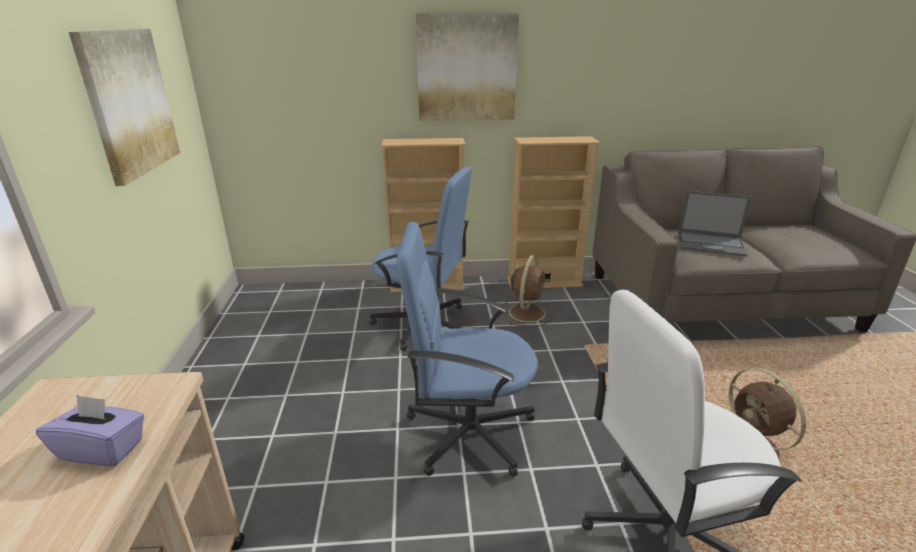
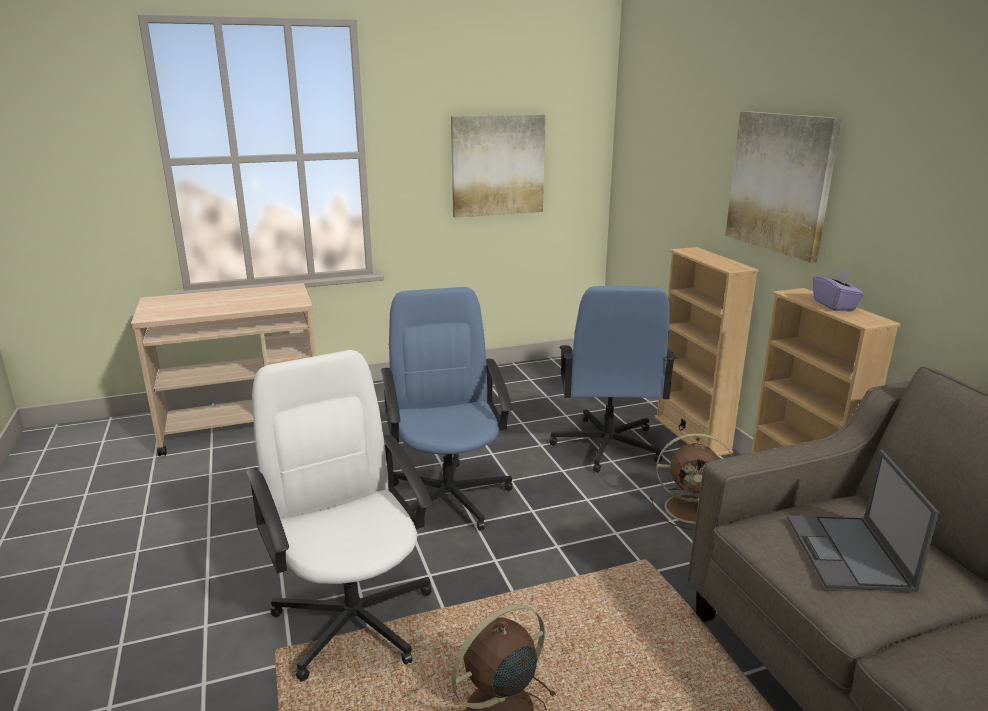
camera: 75 degrees right, 5 degrees down
(103, 449) = (251, 304): purple tissue box -> purple tissue box (834, 305)

